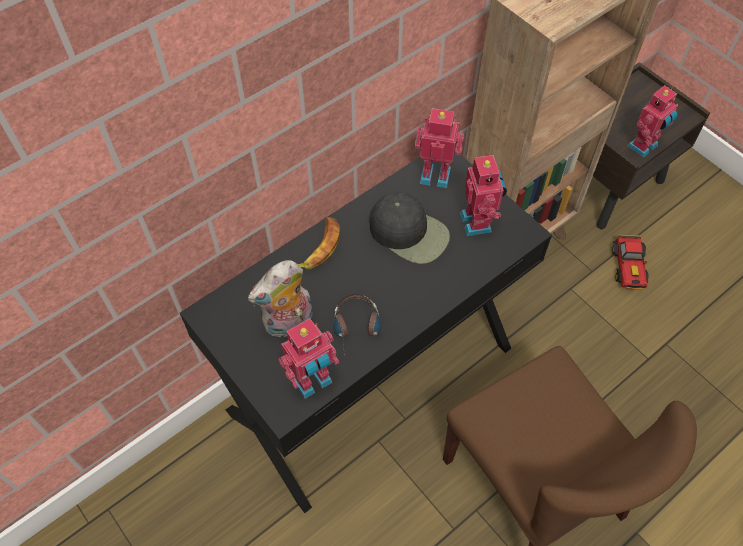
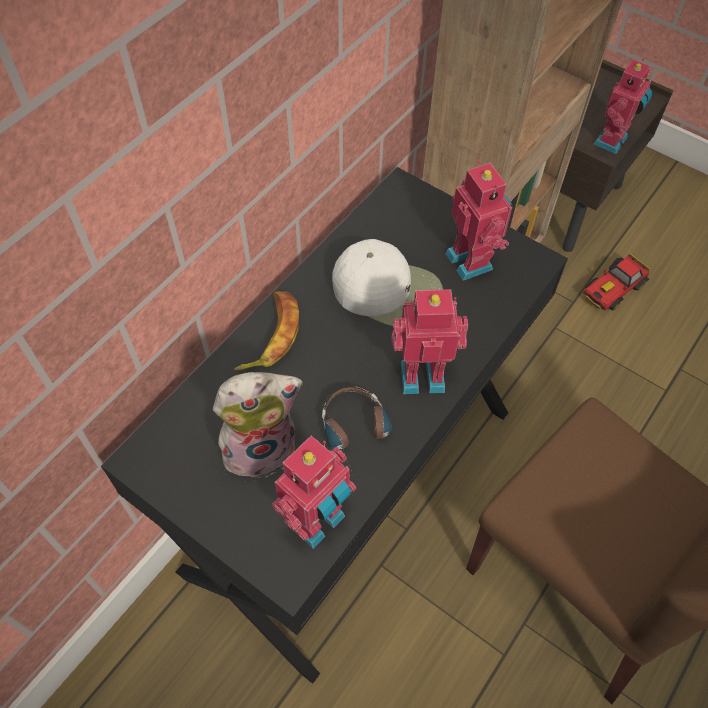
camera: 15 degrees left, 0 degrees up
(288, 323) = (261, 447): plush toy -> plush toy turned 150 degrees counterclockwise
(409, 233) = (388, 291): black cap -> white cap
(435, 174) = (399, 210): toy robot -> toy robot (422, 373)
(628, 268) = (612, 290): toy car -> toy car turned 60 degrees clockwise

